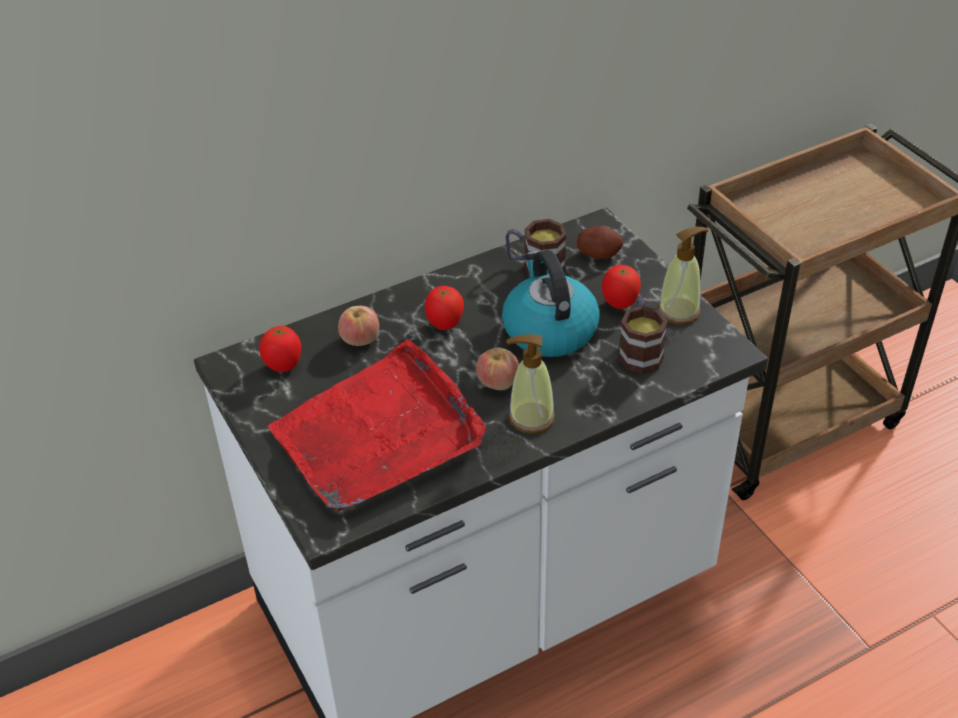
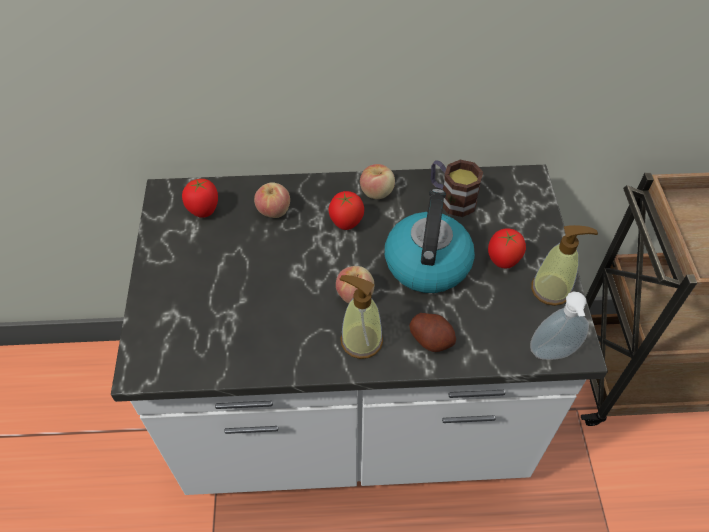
camera: 25 degrees right, 10 degrees up
(379, 434) = (233, 303): red tray -> none
(456, 286) = (377, 192): none -> apple
(599, 254) = (512, 206): potato -> potato (431, 339)
(640, 351) = (493, 315): mug -> none
(713, 363) = (552, 355): none -> soap dispenser

